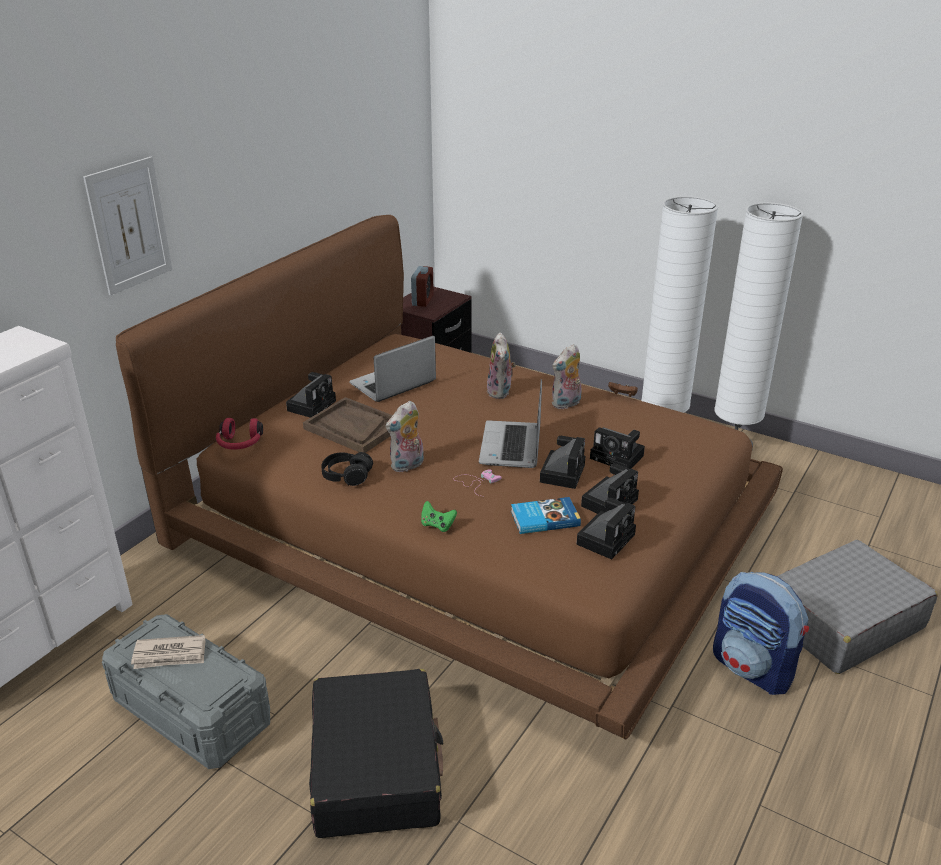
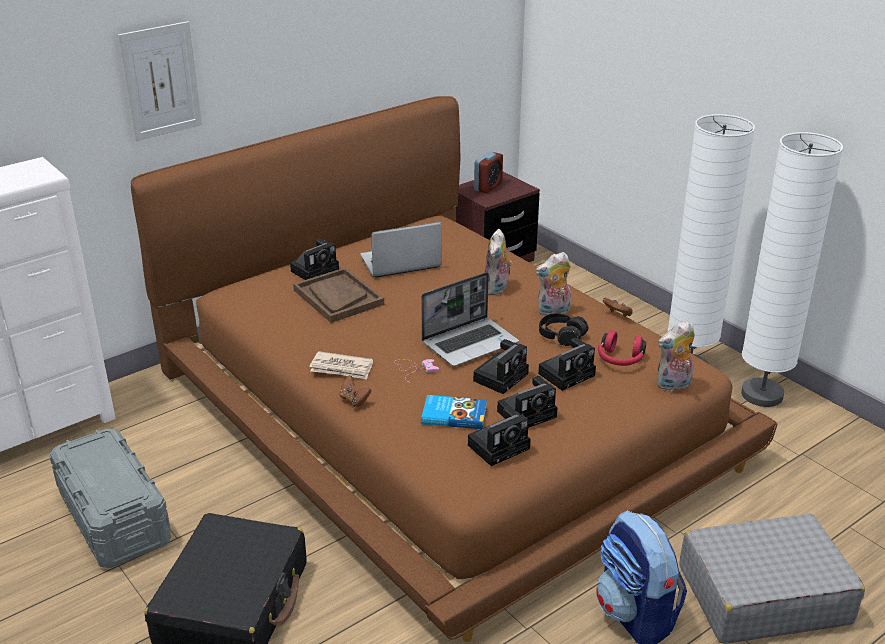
camera: 20 degrees right, 0 degrees up
(170, 655) = (99, 462): newspaper -> newspaper (341, 368)
(240, 444) = (232, 293): red headphones -> red headphones (620, 360)
(347, 476) = (304, 339): black headphones -> black headphones (561, 336)
(407, 466) = (362, 341): plush toy -> plush toy (673, 385)
(437, 525) = (354, 400): green game controller -> brown game controller
(512, 447) = (470, 342): laptop -> laptop turned 150 degrees counterclockwise
(619, 457) = (568, 373): camera -> camera turned 90 degrees counterclockwise

